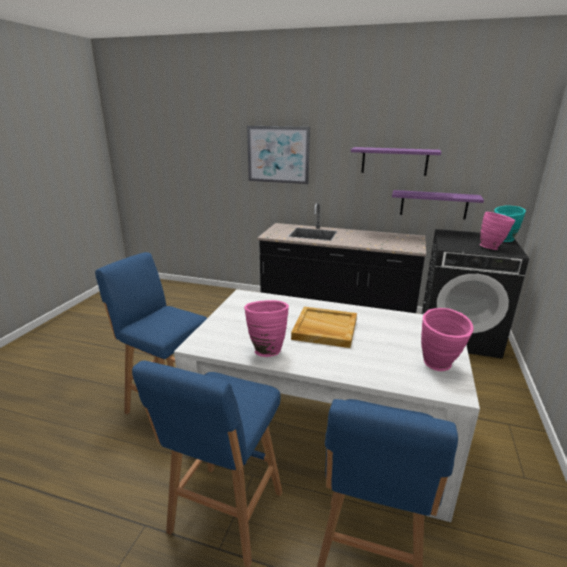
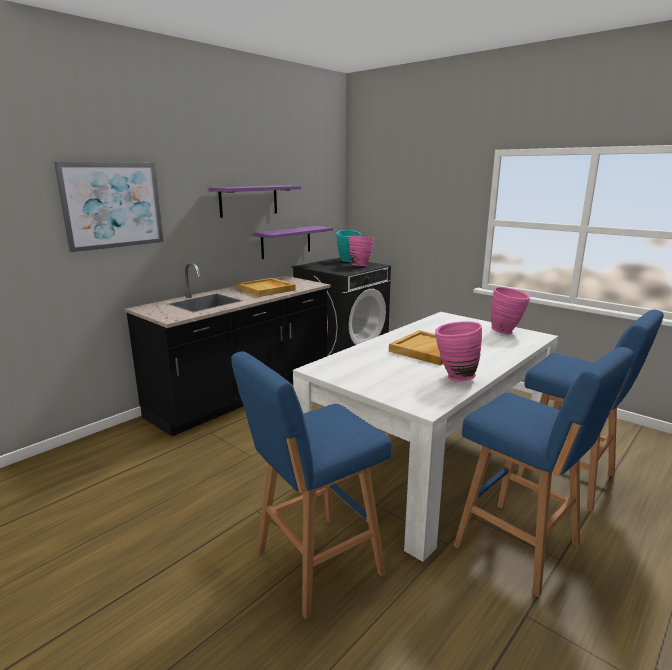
camera: 65 degrees left, 5 degrees down
(370, 239) = (266, 289): none -> beige tray

